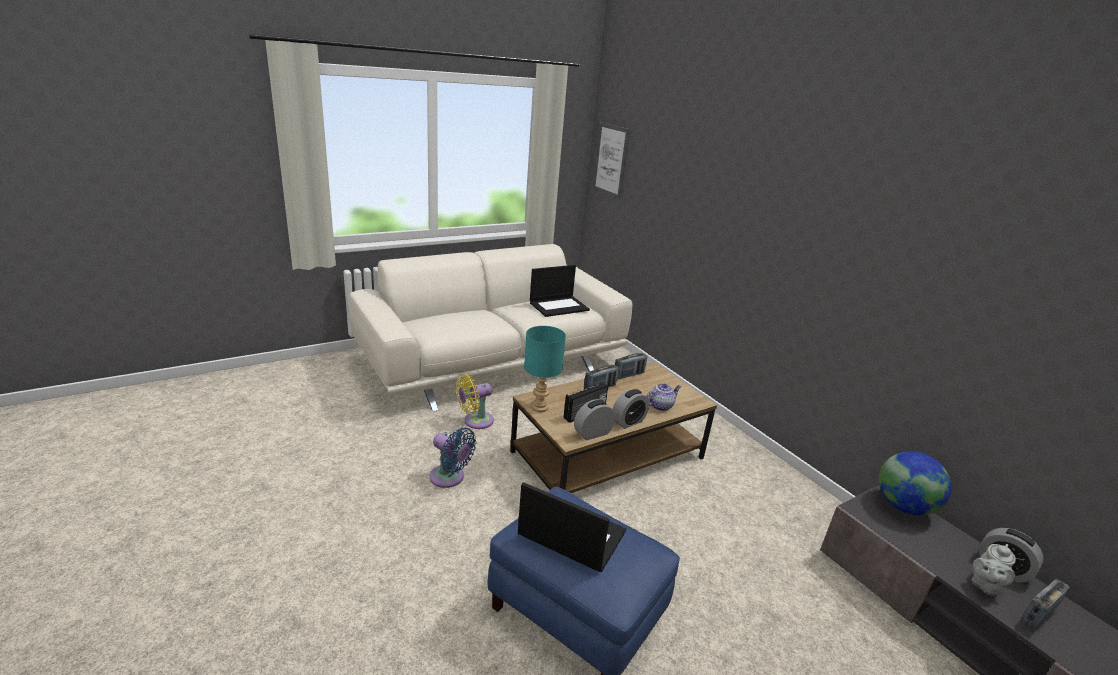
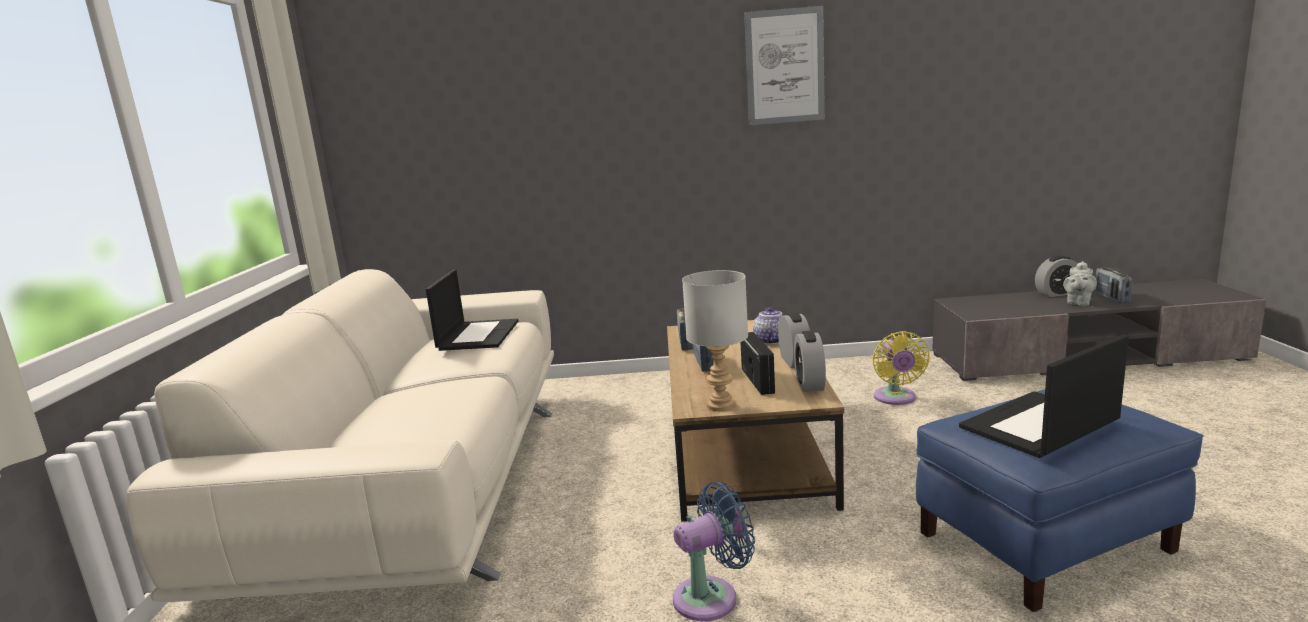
camera: 55 degrees left, 10 degrees down
(475, 421) = (573, 538): yellow fan -> yellow fan (896, 398)
(539, 407) = (719, 405): turquoise table lamp -> grey table lamp
(610, 160) = (379, 118): picture -> picture (784, 66)
(903, 506) = (972, 301): globe -> none
(984, 585) = (1078, 303): grey teapot -> grey teapot turned 45 degrees clockwise

